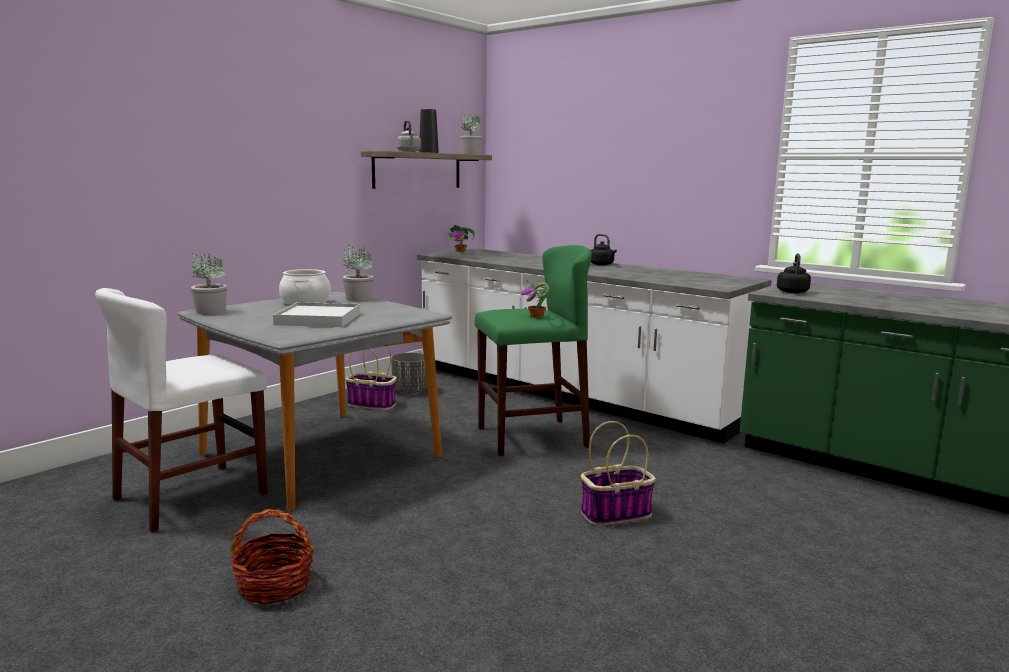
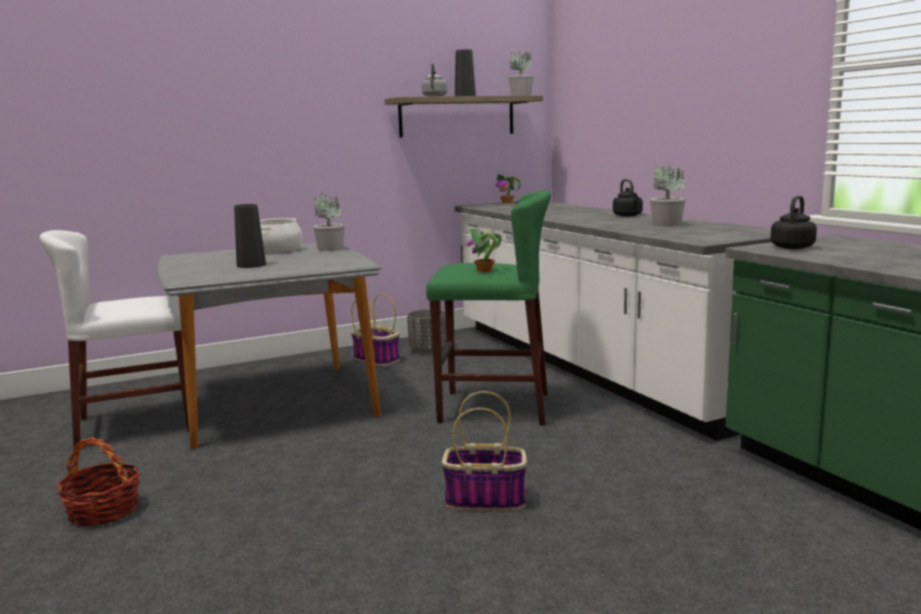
camera: 25 degrees right, 0 degrees up
(210, 312) = (182, 256): potted plant -> potted plant (666, 224)
(318, 319) = (251, 265): white tray -> black vase

